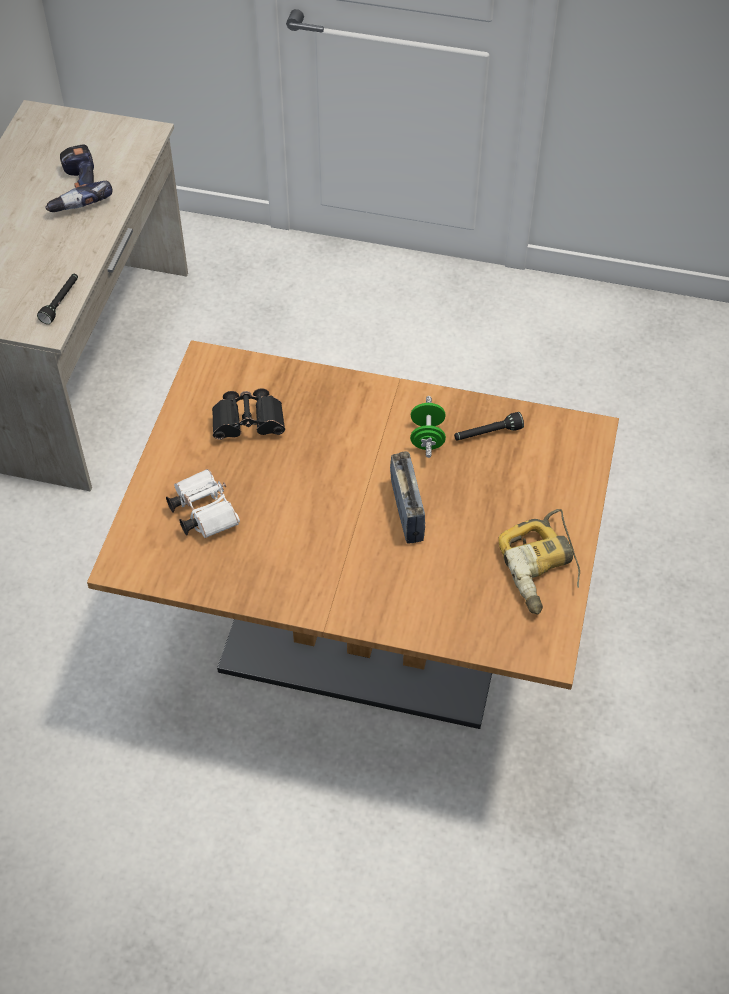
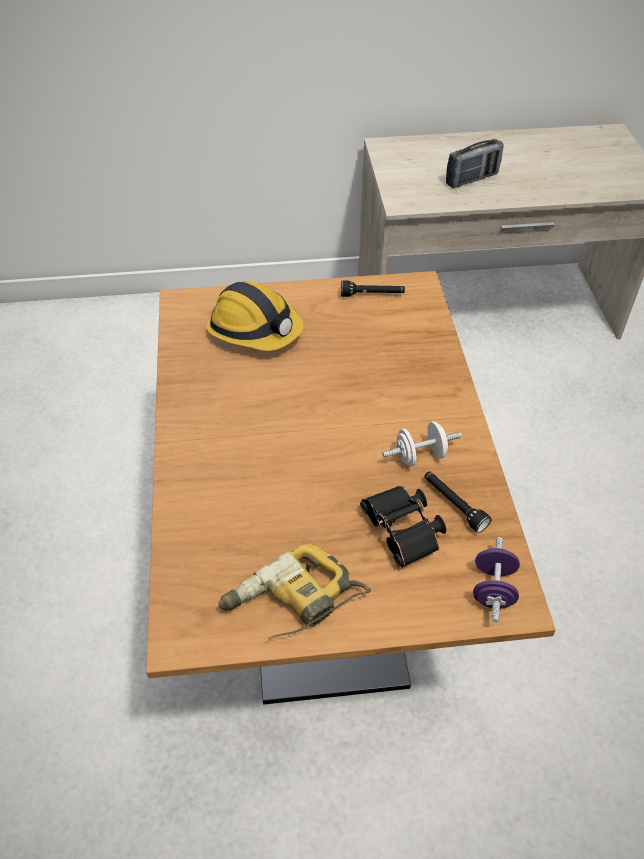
camera: 70 degrees right, 5 degrees down
(61, 302) = (433, 201): black flashlight -> black flashlight (372, 295)
(74, 190) = (553, 172): power drill -> none
(202, 511) = (255, 330): white binoculars -> hard hat
(250, 424) = (364, 331): black binoculars -> black binoculars (403, 534)
(407, 511) = (317, 465): radio -> radio (472, 179)
(427, 437) = (420, 456): green dumbbell -> white dumbbell
(574, 440) = (493, 589): none -> purple dumbbell

